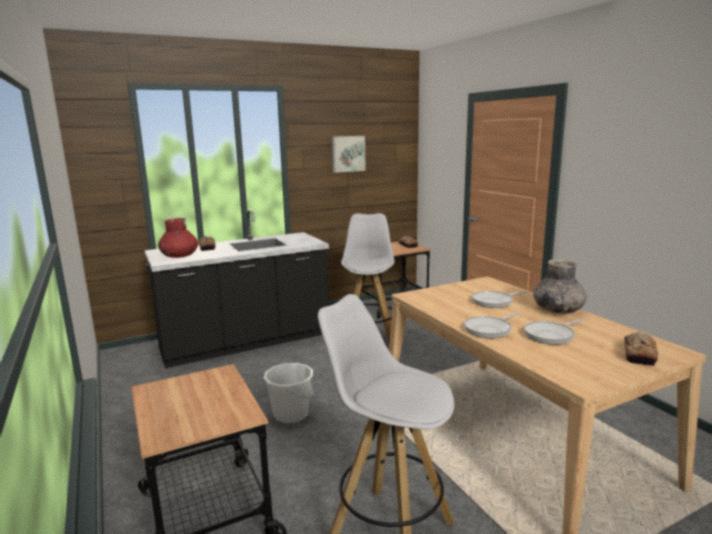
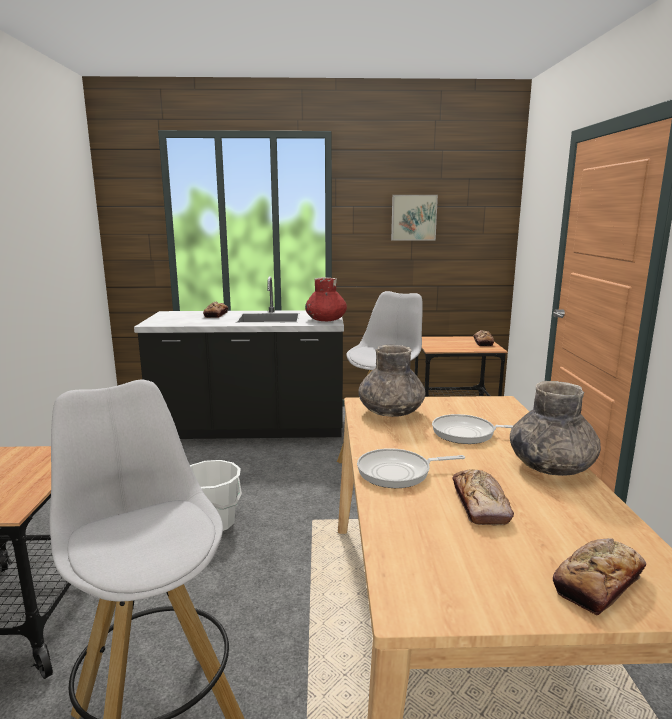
camera: 25 degrees right, 0 degrees up
(179, 256) = (176, 320): red vase -> red vase (326, 320)
(434, 298) = (391, 412): none -> grey vase
(551, 335) = (480, 505): frying pan -> bread

